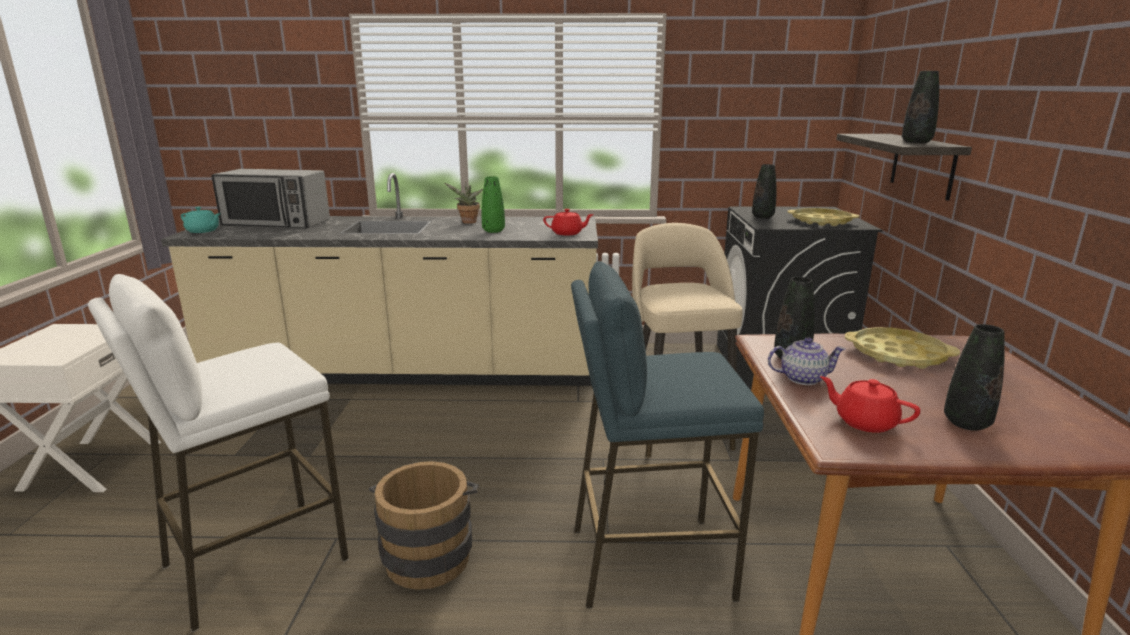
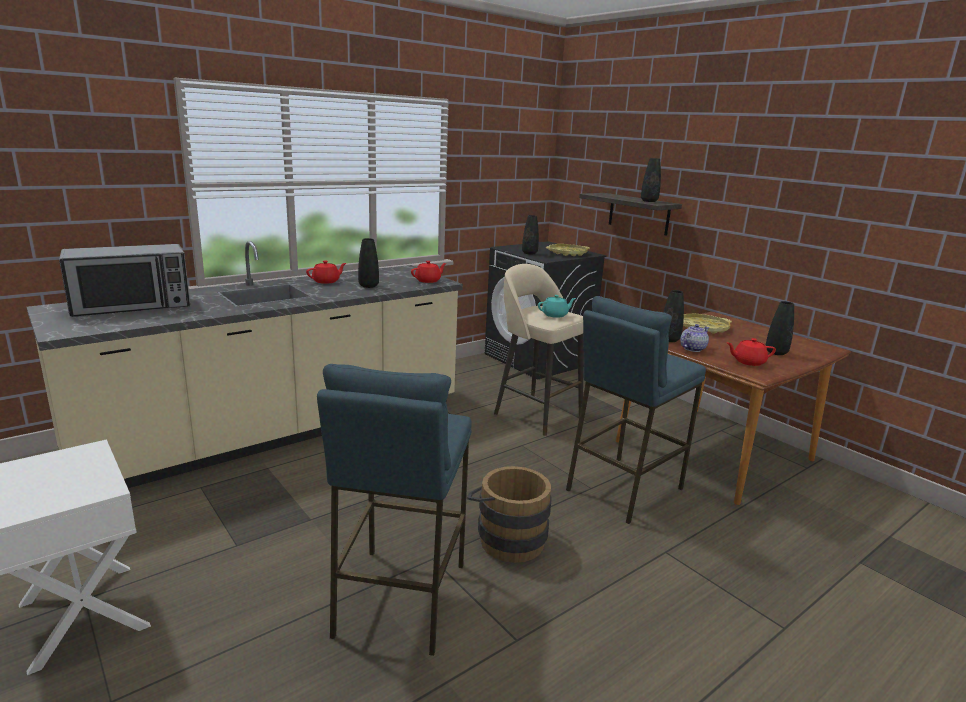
camera: 40 degrees left, 0 degrees up
(203, 231) = (66, 326): turquoise teapot -> turquoise teapot (555, 315)
(254, 561) = (399, 599): white stool -> blue stool
(468, 222) = (326, 281): potted plant -> red teapot
(493, 231) = (368, 286): green vase -> black vase

